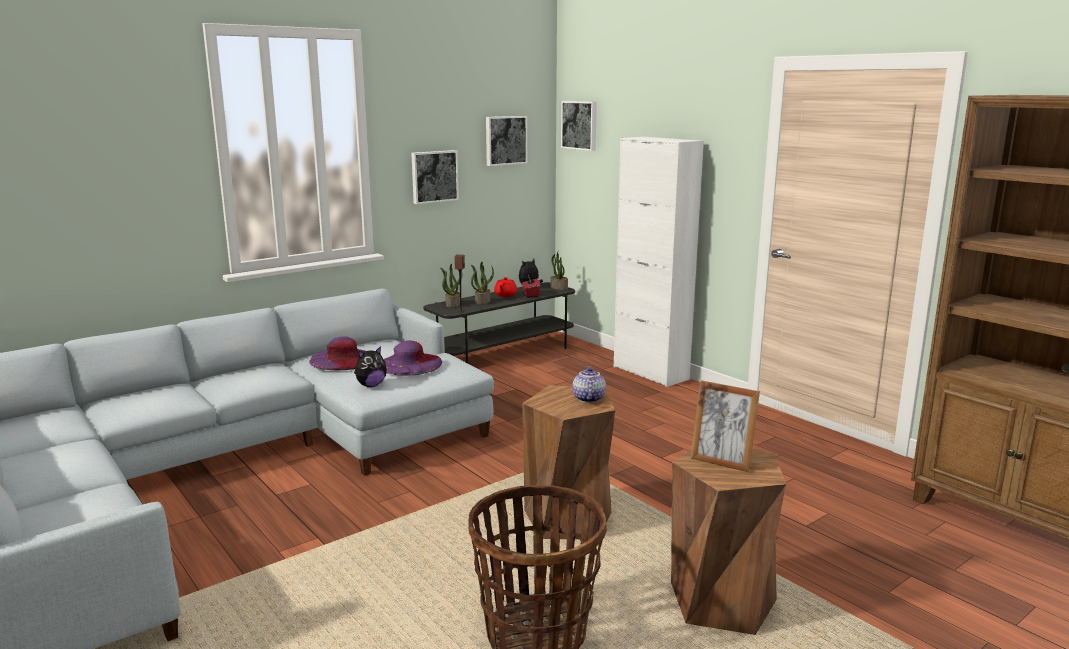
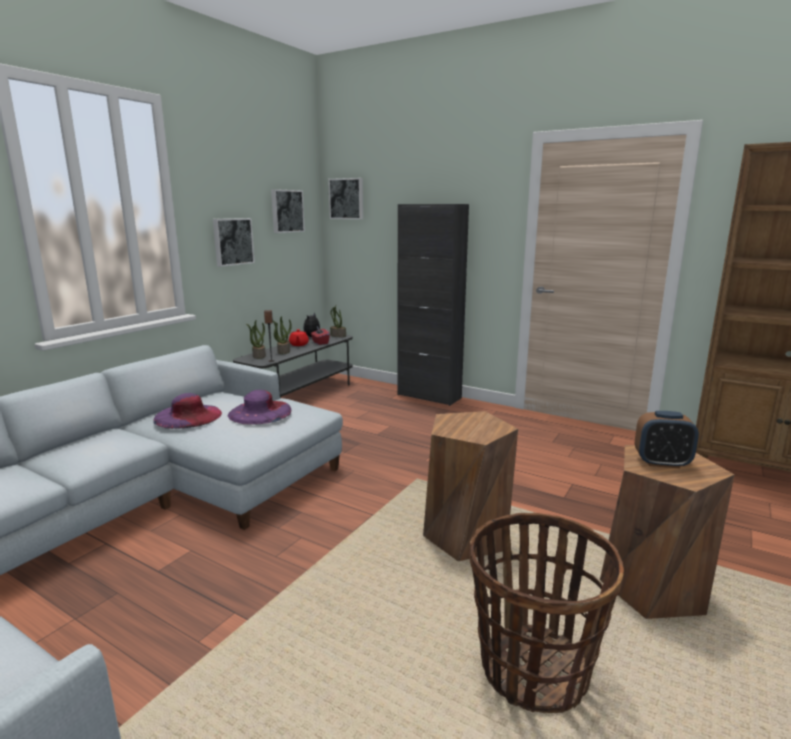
camera: 20 degrees left, 0 degrees up
(371, 385) = (234, 438): plush toy -> none
(587, 398) = (483, 421): teapot -> none
(650, 373) = (429, 396): white cabinet -> black cabinet
(721, 462) = (662, 463): picture frame -> alarm clock

